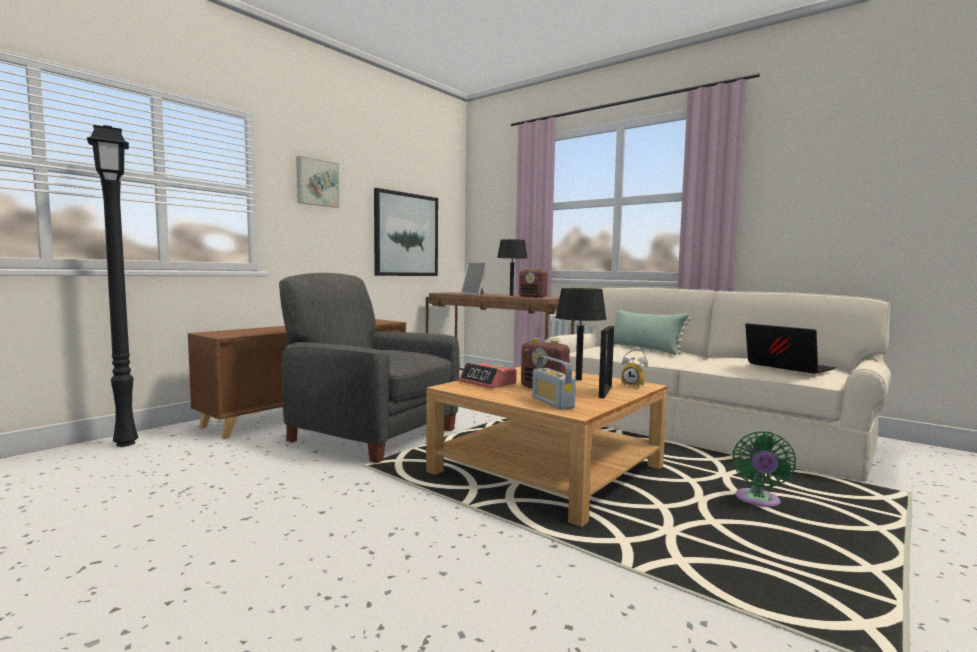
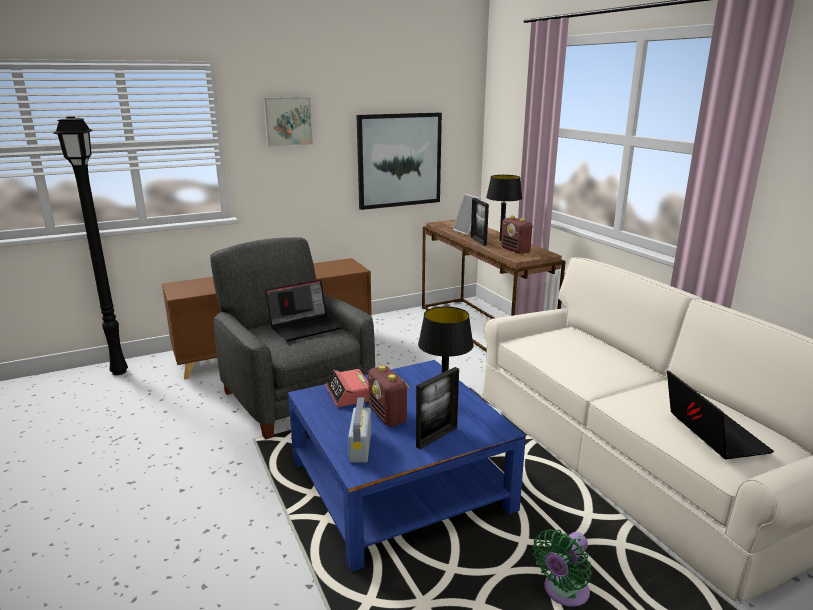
camera: 25 degrees right, 15 degrees up
(389, 351) = (305, 327): none -> laptop
(494, 295) = (478, 241): none -> picture frame
(547, 470) = (399, 485): beige coffee table -> blue coffee table
(634, 386) = (485, 429): alarm clock -> none
(644, 348) = (594, 351): green pillow -> none

